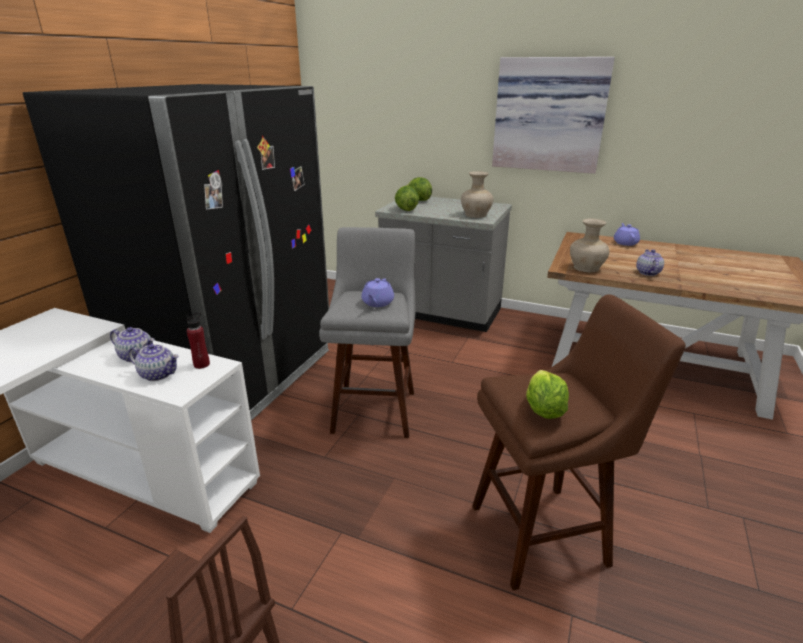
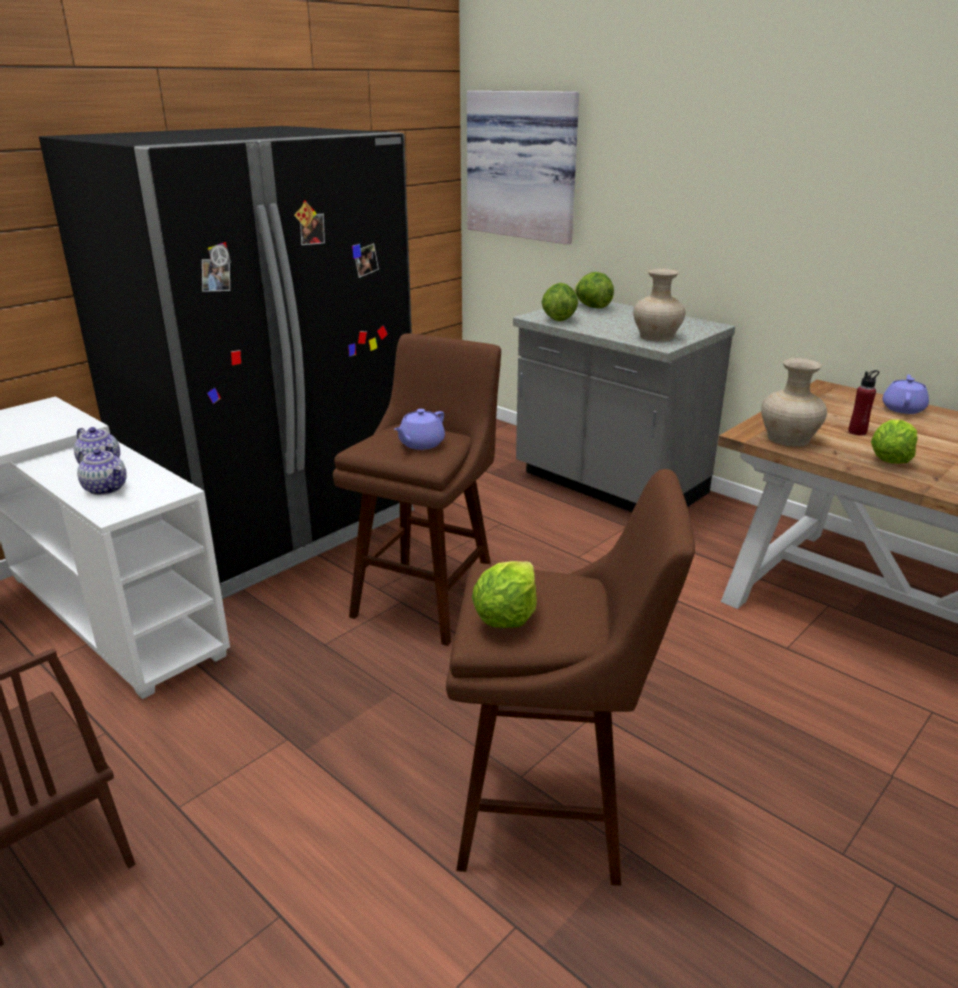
camera: 20 degrees right, 0 degrees up
(202, 364) = (159, 485): red bottle -> red bottle (857, 432)
(375, 408) = (428, 598): grey stool -> brown stool
(549, 115) = (801, 185): picture -> picture (524, 165)
(647, 272) = (890, 459): teapot -> lettuce

